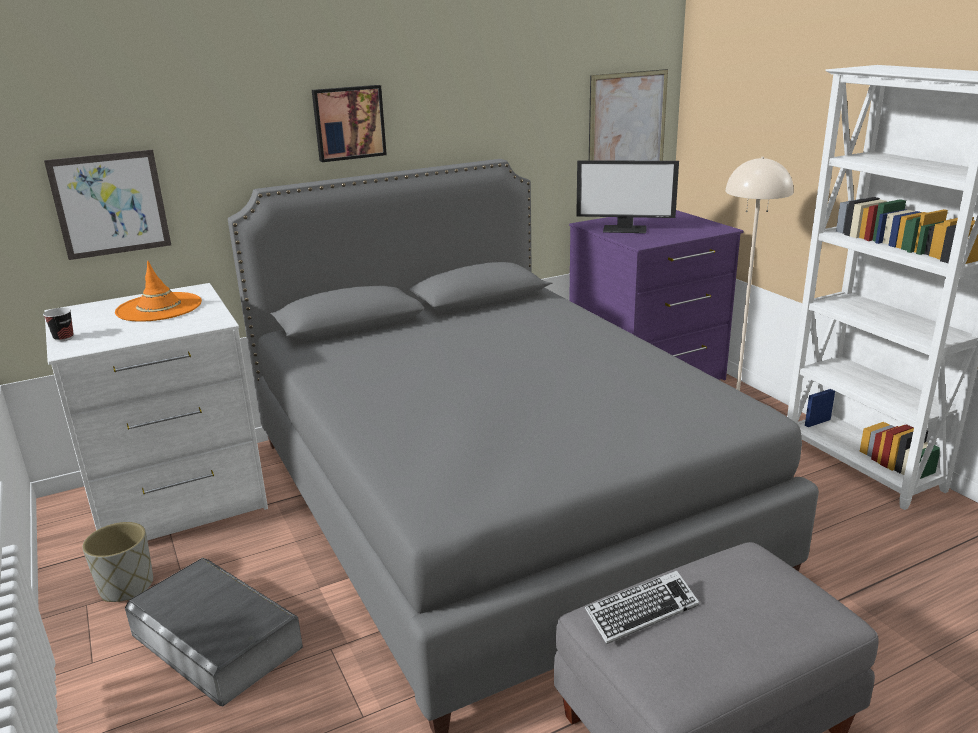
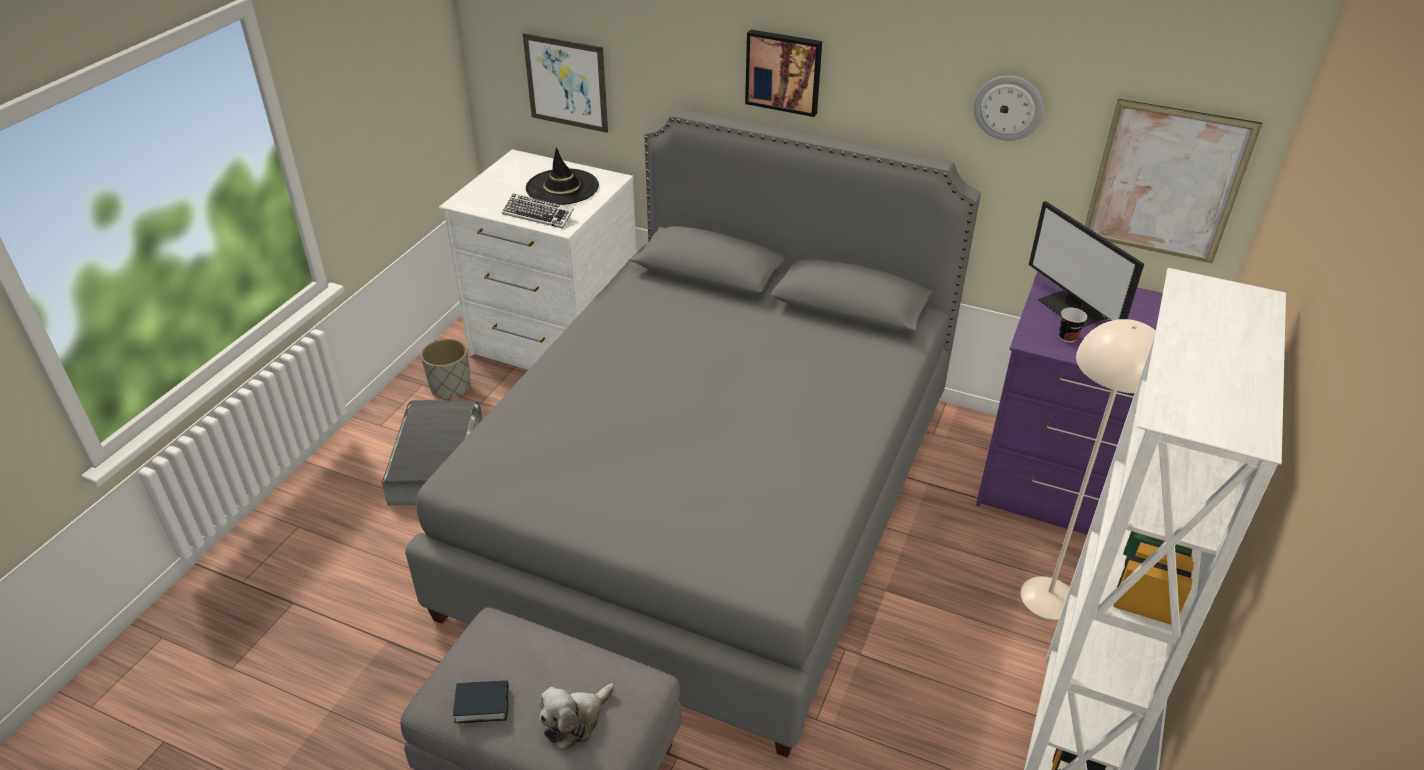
camera: 50 degrees right, 15 degrees up
(63, 338) = (476, 187): cup -> cup (1068, 337)
(159, 307) = (562, 187): orange hat -> black hat
(525, 103) = (1008, 107): none -> wall clock
(641, 612) = (506, 646): keyboard -> keyboard (538, 215)
(709, 656) = (482, 705): none -> book
(773, 604) = (575, 721): none -> plush toy

